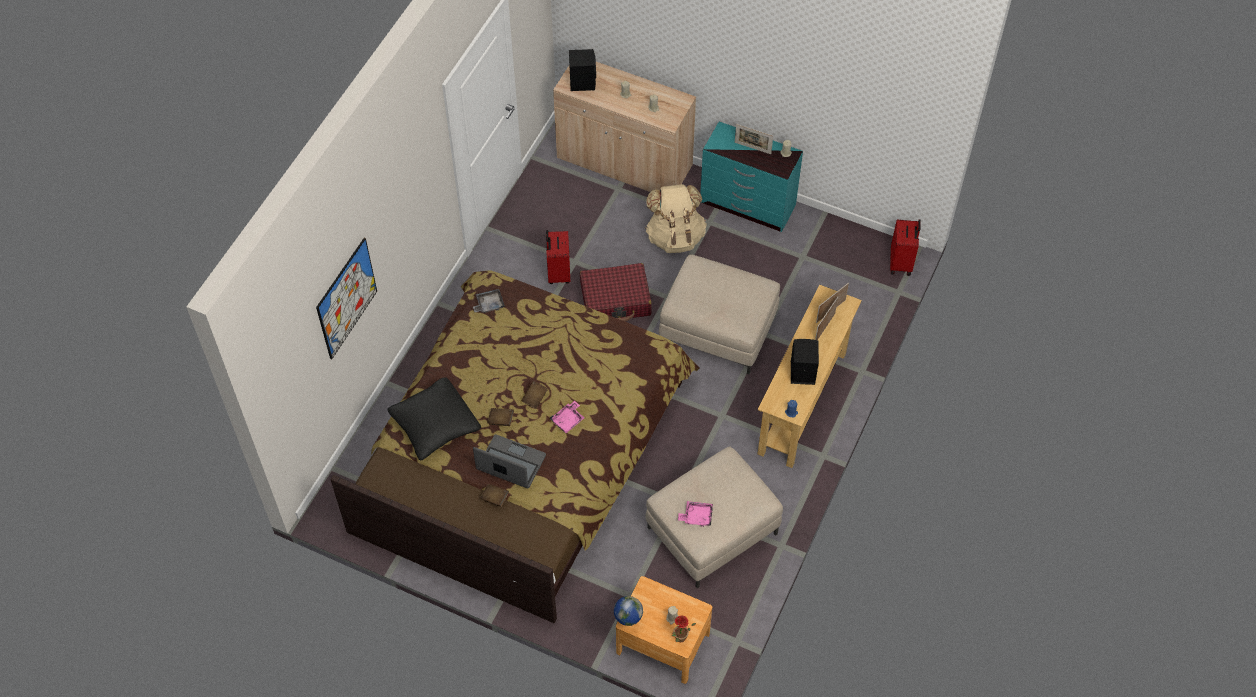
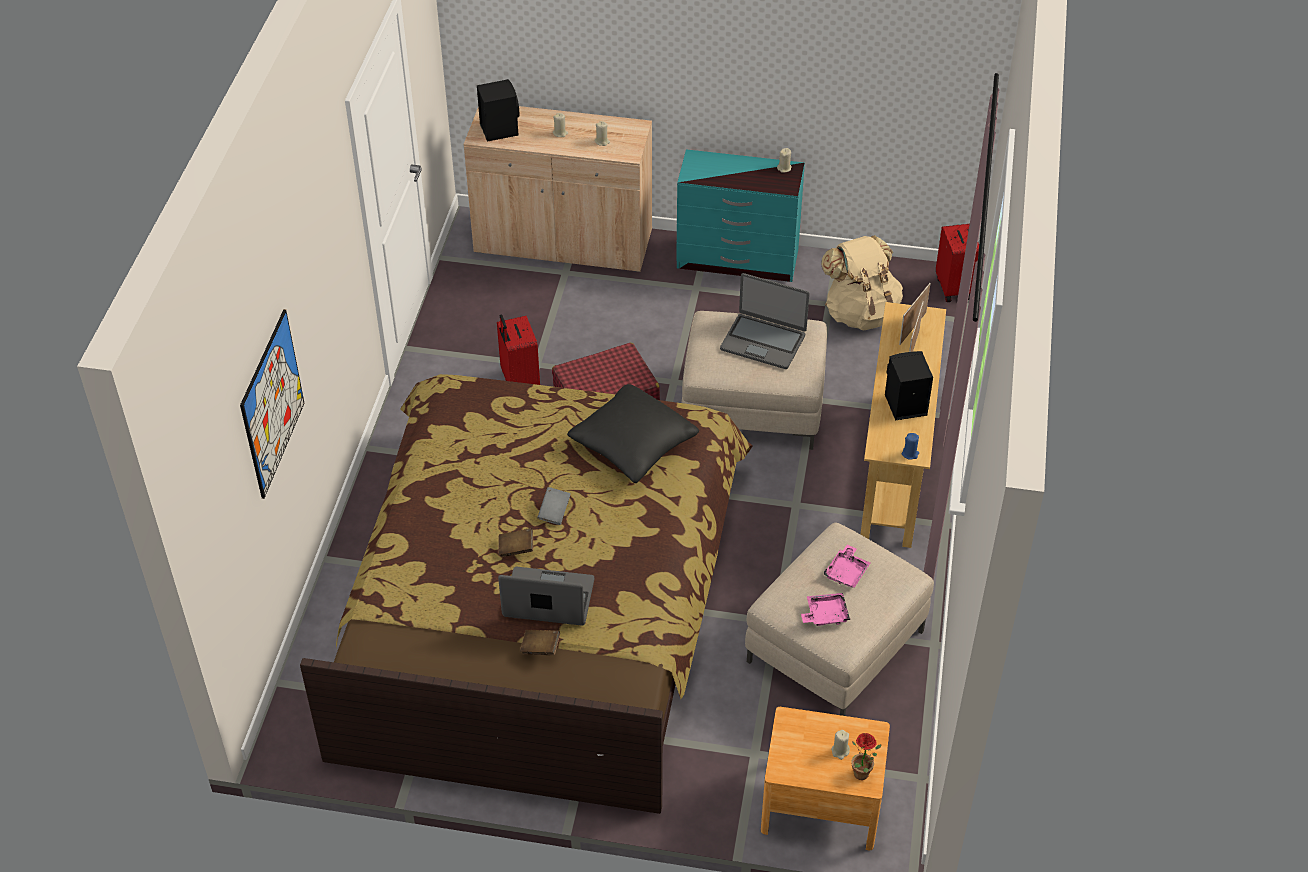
camera: 15 degrees left, 10 degrees down
(434, 425) = (424, 573): black pillow -> black pillow (632, 444)
(489, 304) = (452, 413): grey tray -> none
(535, 398) = (554, 512): brown book -> grey book
(568, 420) = (610, 529): pink tray -> pink tray (847, 572)
(627, 622) = (780, 771): globe -> none
(675, 236) = (658, 312): beige backpack -> beige backpack (860, 312)
(727, 291) = (763, 341): none -> laptop
(752, 148) = (740, 170): picture frame -> none

